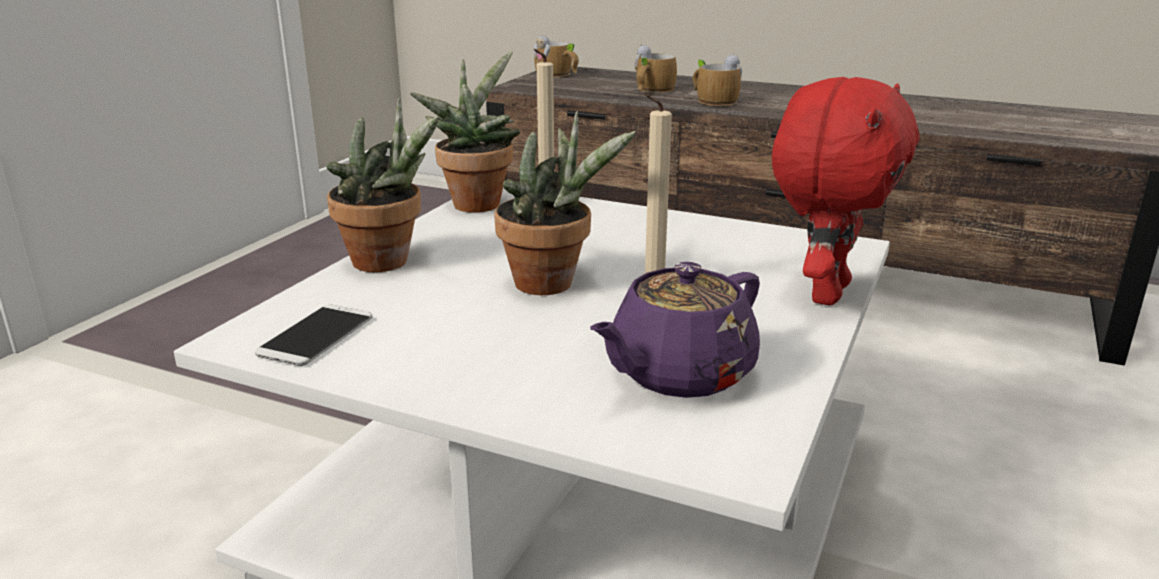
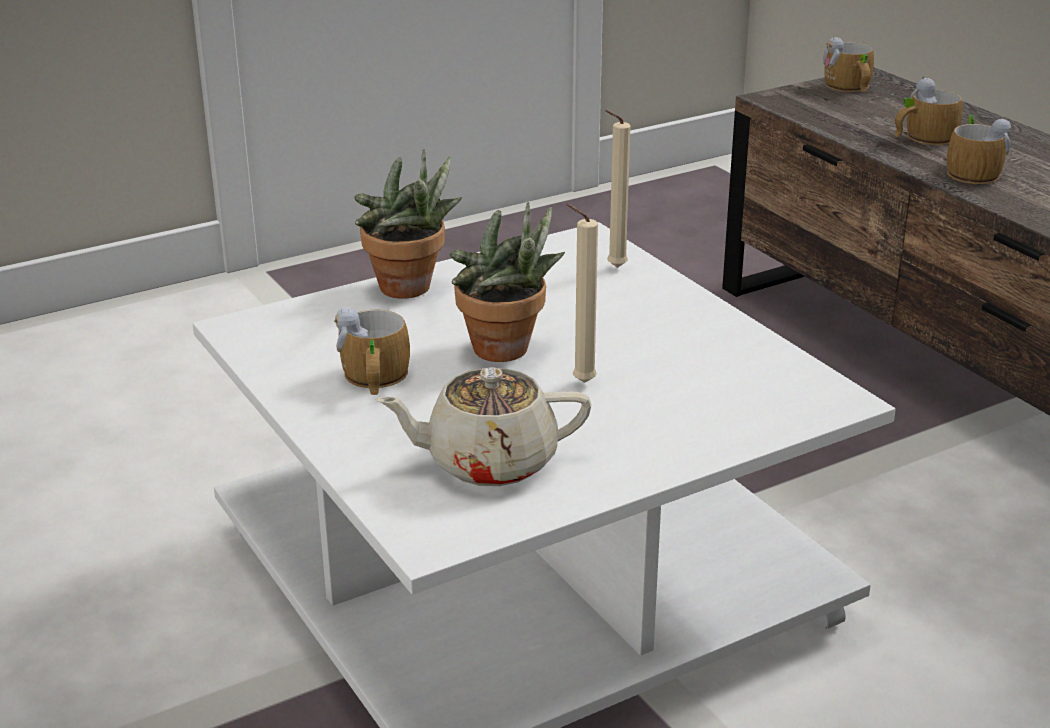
camera: 35 degrees right, 5 degrees up
(316, 336) = (286, 341): phone -> none
(461, 341) = (374, 380): none -> mug
(476, 202) = (560, 245): potted plant -> none
(678, 373) = (488, 462): purple teapot -> beige teapot
(825, 293) = (725, 438): red plush toy -> none

